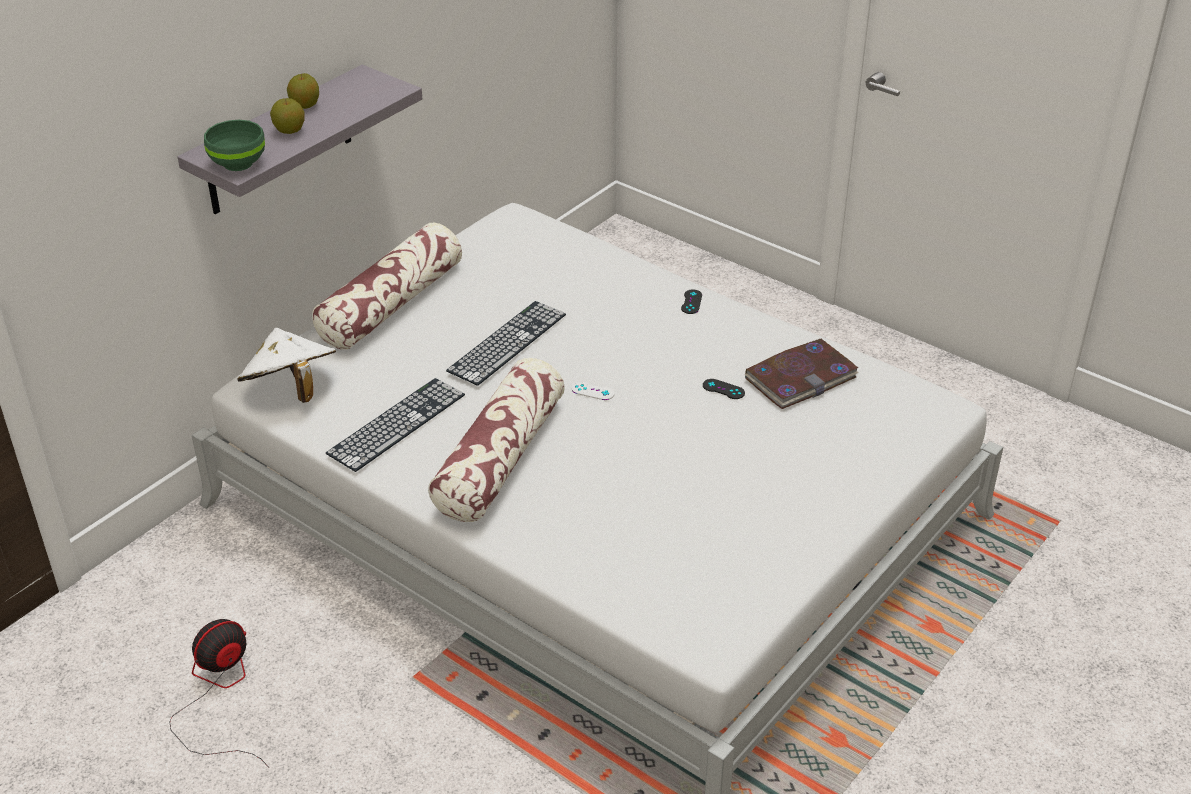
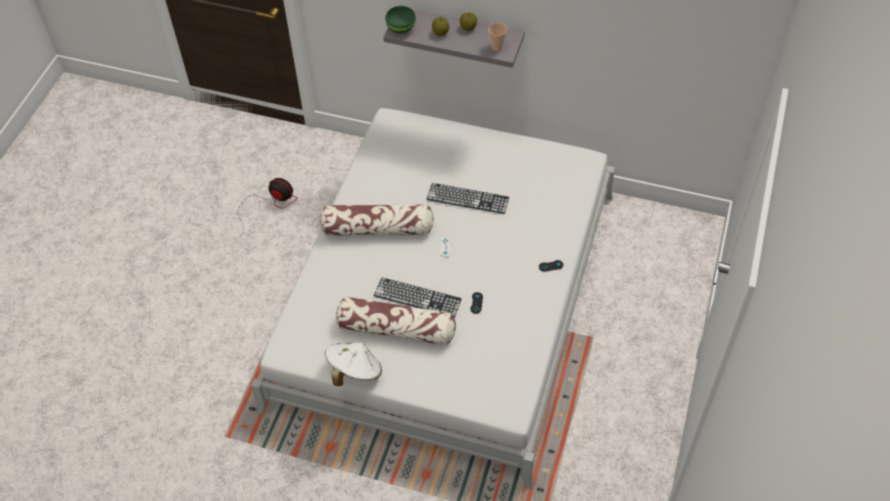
camera: 70 degrees right, 15 degrees up
(291, 390) = (392, 133): white hat -> white hat (354, 371)
(375, 92) = (497, 47): none -> cup
(391, 304) = (479, 141): pillow -> pillow (396, 329)
(396, 424) = (385, 180): keyboard -> keyboard (417, 297)
(800, 377) = (505, 335): book -> none

